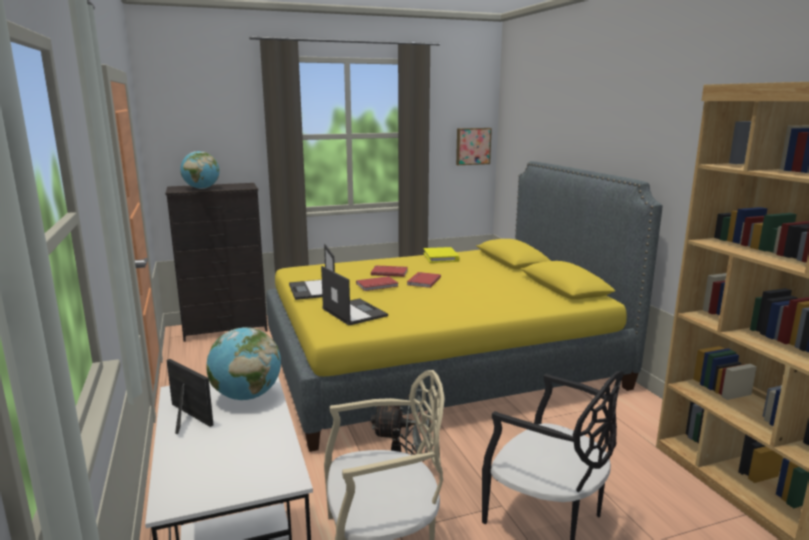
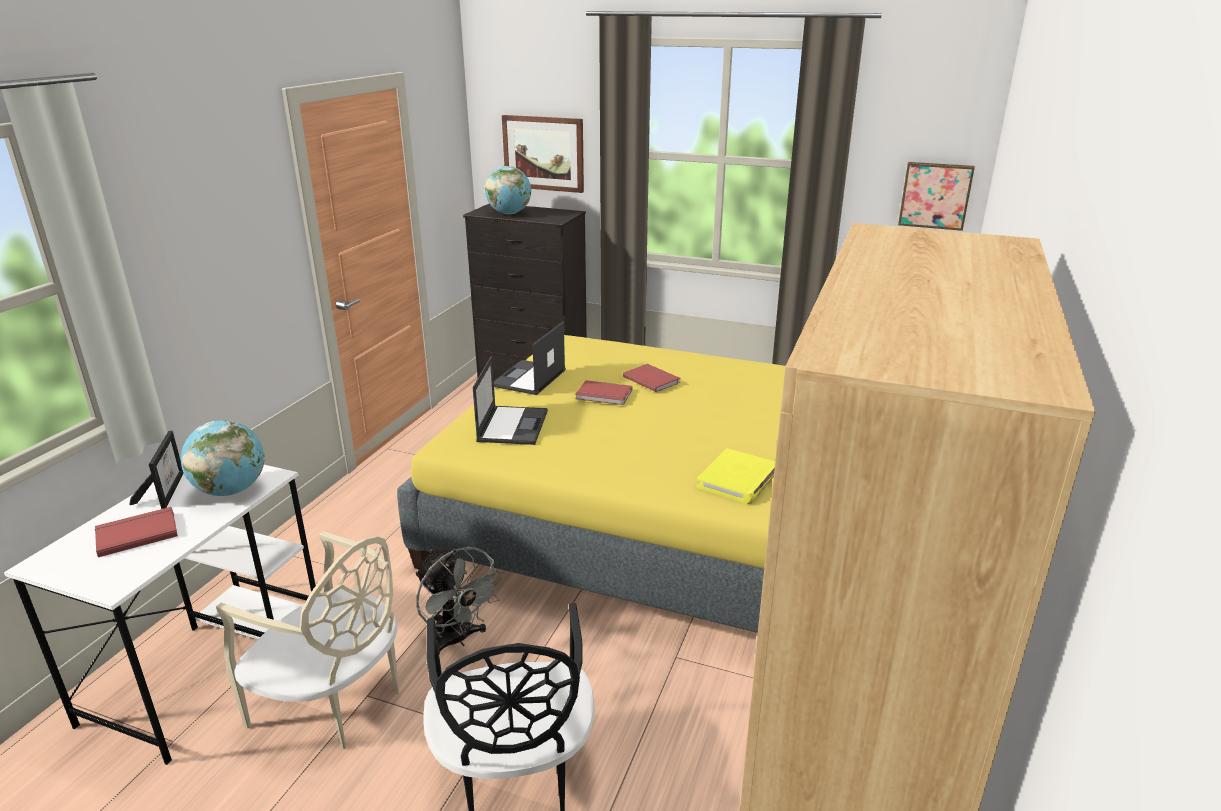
camera: 40 degrees right, 10 degrees up
(212, 143) = (543, 153): none -> picture
(422, 281) = (667, 407): red book -> red book (136, 533)
(441, 257) = (768, 374): yellow book -> yellow book (738, 480)

